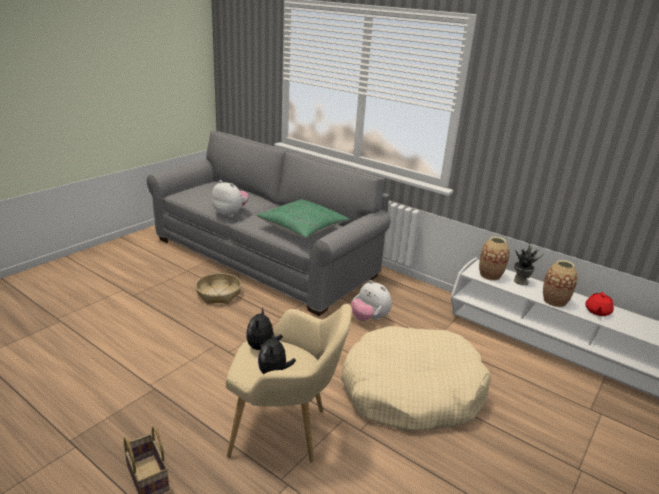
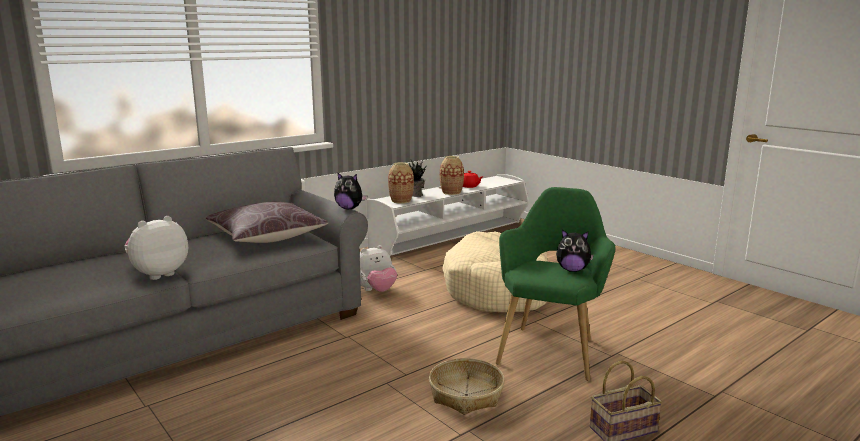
camera: 75 degrees left, 10 degrees down
(219, 294) = (253, 377): basket -> basket (465, 395)
(261, 347) = (530, 272): plush toy -> plush toy (349, 208)
(285, 432) = (550, 349): beige armchair -> green armchair
(302, 228) = (267, 236): green pillow -> brown pillow

